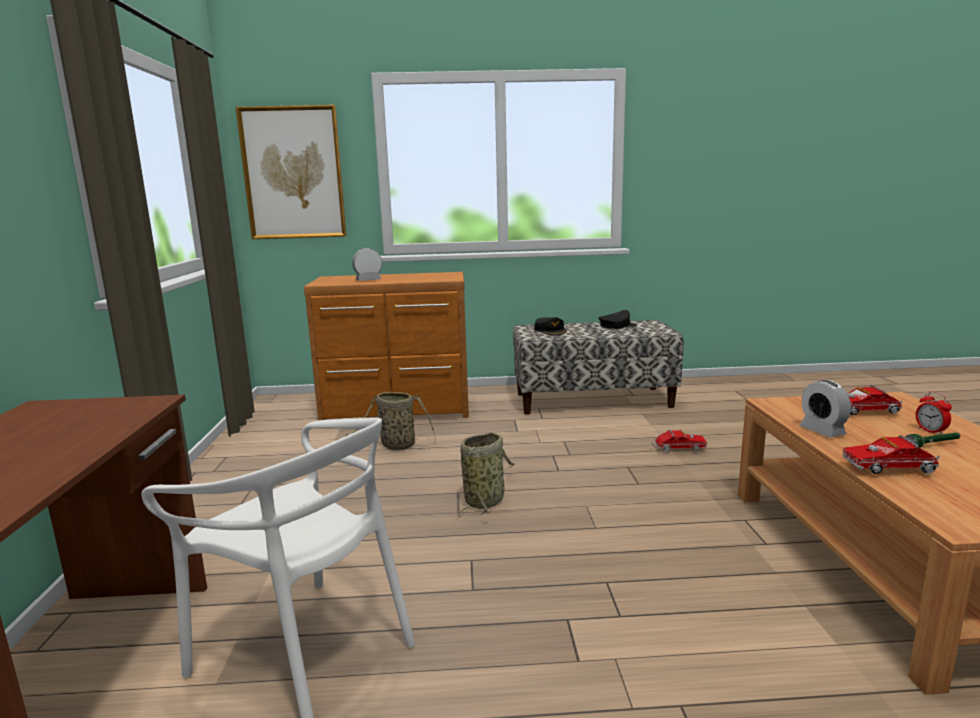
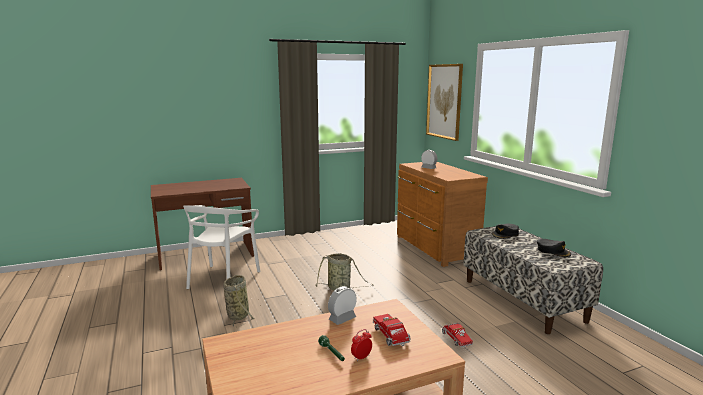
camera: 70 degrees right, 0 degrees up
(395, 446) = (386, 258): basket -> basket (238, 315)
(892, 469) = (287, 334): toy truck -> none

